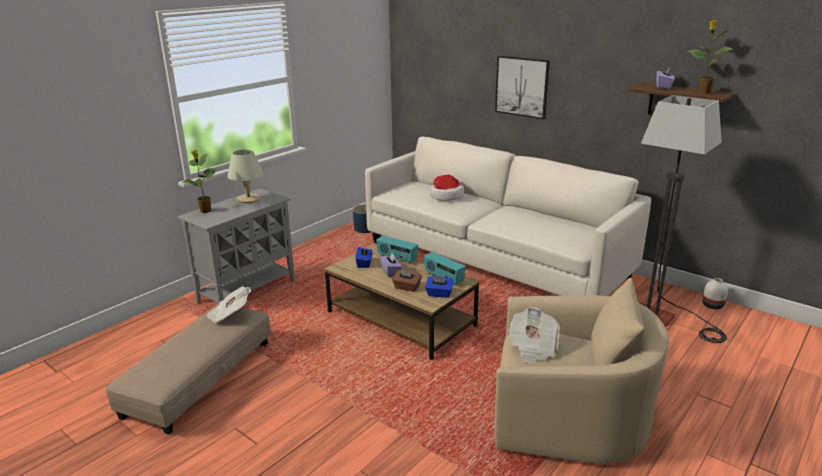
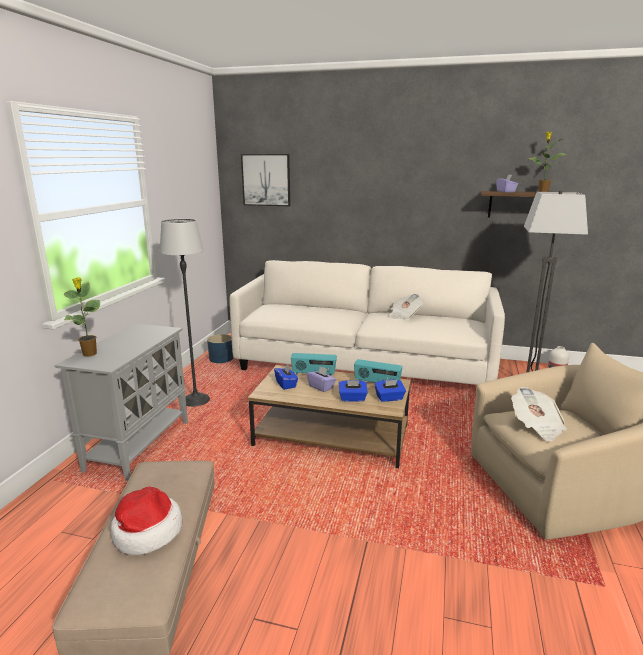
camera: 25 degrees left, 5 degrees down
(229, 315) = (170, 473): newspaper -> newspaper (404, 315)
(248, 199) = (133, 335): beige table lamp -> none
(315, 263) = (196, 400): none -> floor lamp
(406, 287) = (352, 398): brown tissue box -> blue tissue box
(446, 196) = (315, 311): hat -> hat (146, 532)
(522, 86) = (366, 204): picture -> picture (266, 180)

